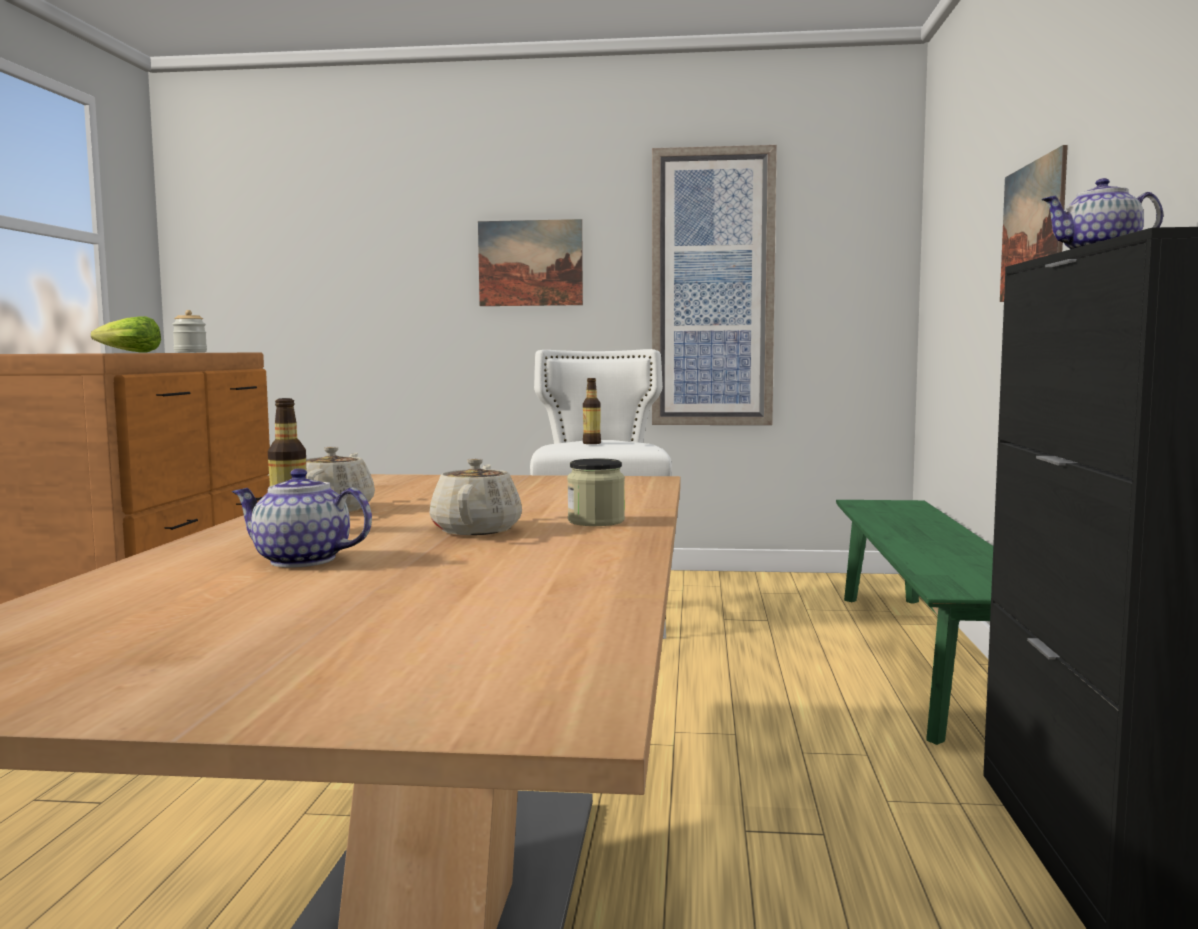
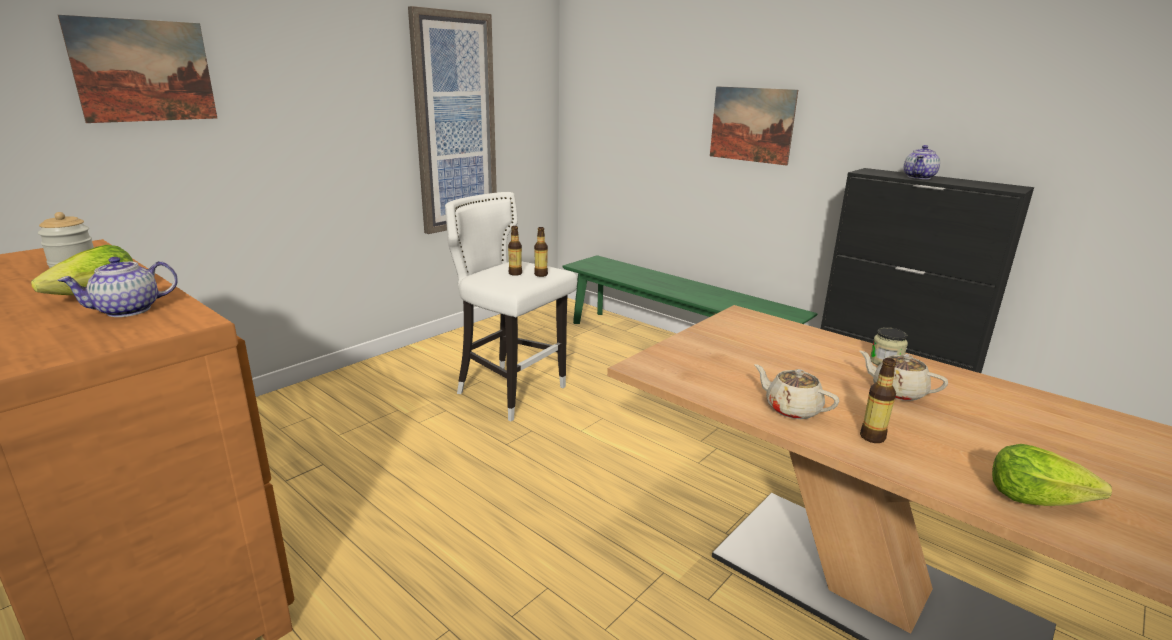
camera: 55 degrees left, 15 degrees up
(172, 582) = (1035, 498): none -> lettuce
(300, 560) = (977, 452): teapot -> teapot (127, 310)
(530, 263) = (319, 106): picture -> picture (144, 71)
(613, 447) = (541, 274): none -> bottle

